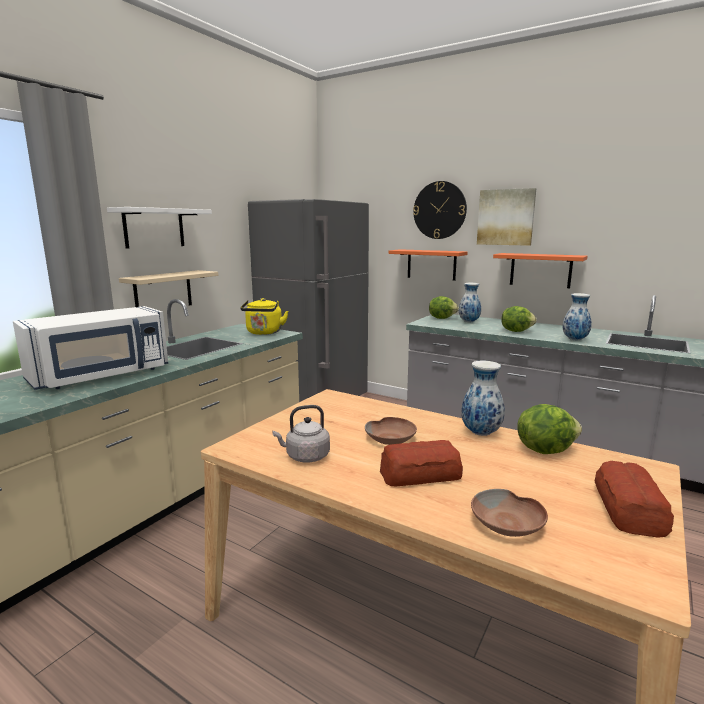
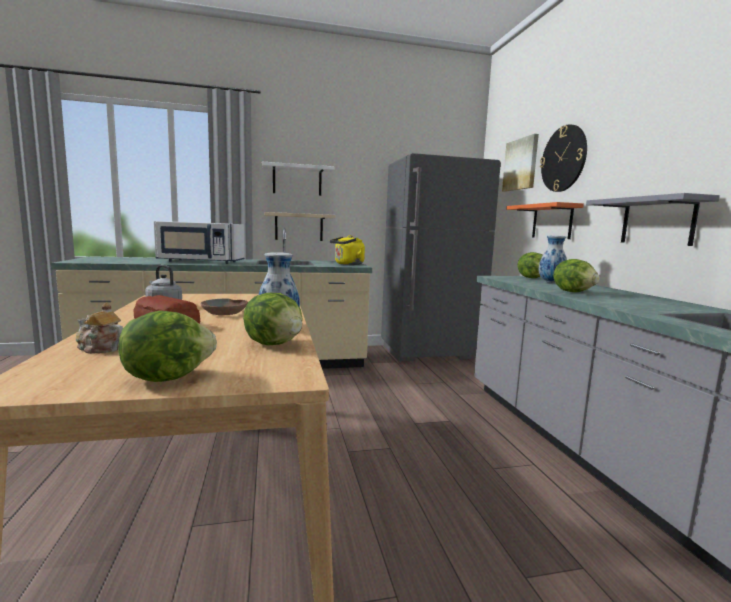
camera: 45 degrees right, 5 degrees down
(506, 217) = (624, 155): picture -> picture (521, 164)
(508, 524) = (99, 349): brown bowl -> teapot
(540, 270) = (657, 221): orange shelf -> grey shelf
(574, 339) = (622, 305): vase -> none
(628, 509) = (167, 377): bread -> lettuce

